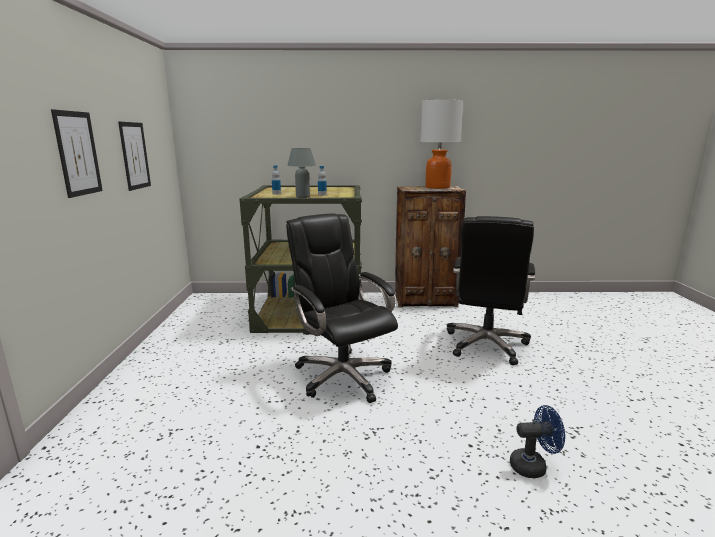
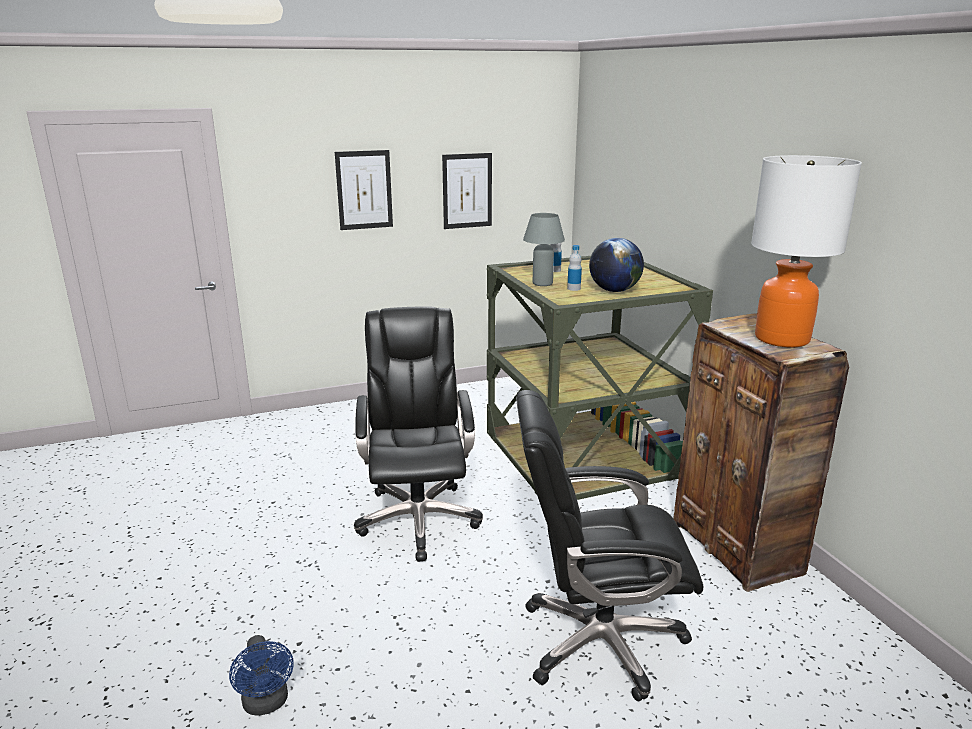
camera: 70 degrees right, 5 degrees up
(336, 192) = (614, 290): none -> globe
(342, 376) = (418, 518): black office chair -> black office chair turned 45 degrees counterclockwise

